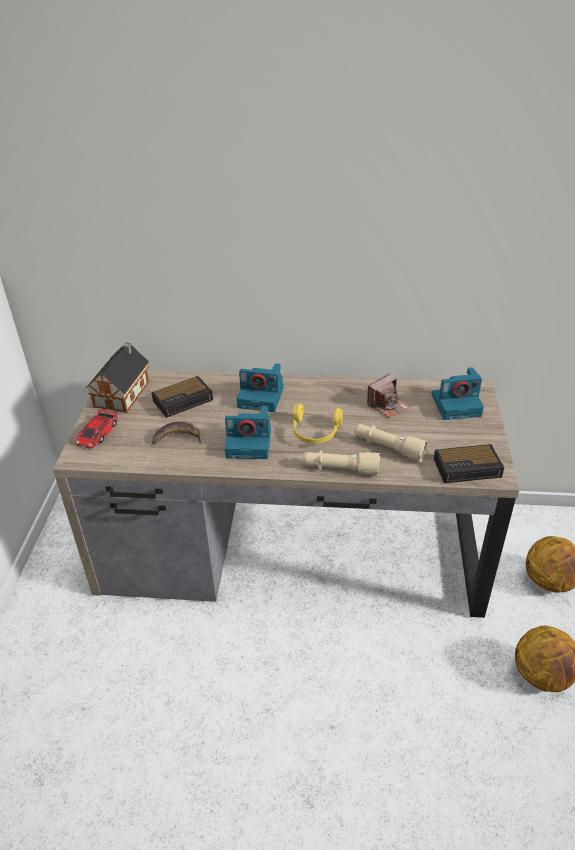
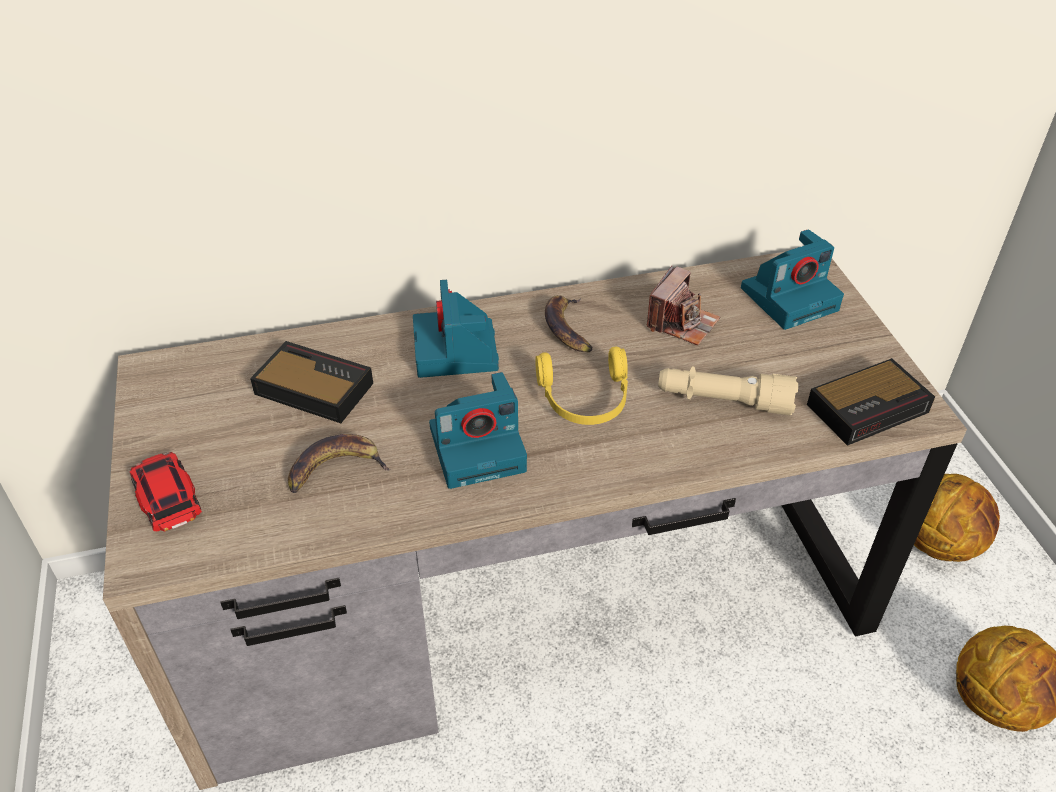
camera: 20 degrees left, 5 degrees up
(97, 433) = (166, 496): toy car -> toy car turned 150 degrees clockwise
(123, 392) = (182, 398): toy house -> none
(184, 400) = (311, 388): alarm clock -> alarm clock turned 105 degrees counterclockwise
(262, 397) = (456, 352): camera -> camera turned 90 degrees clockwise
(324, 397) = (567, 328): none -> banana
(340, 469) = (664, 461): beige flashlight -> none

